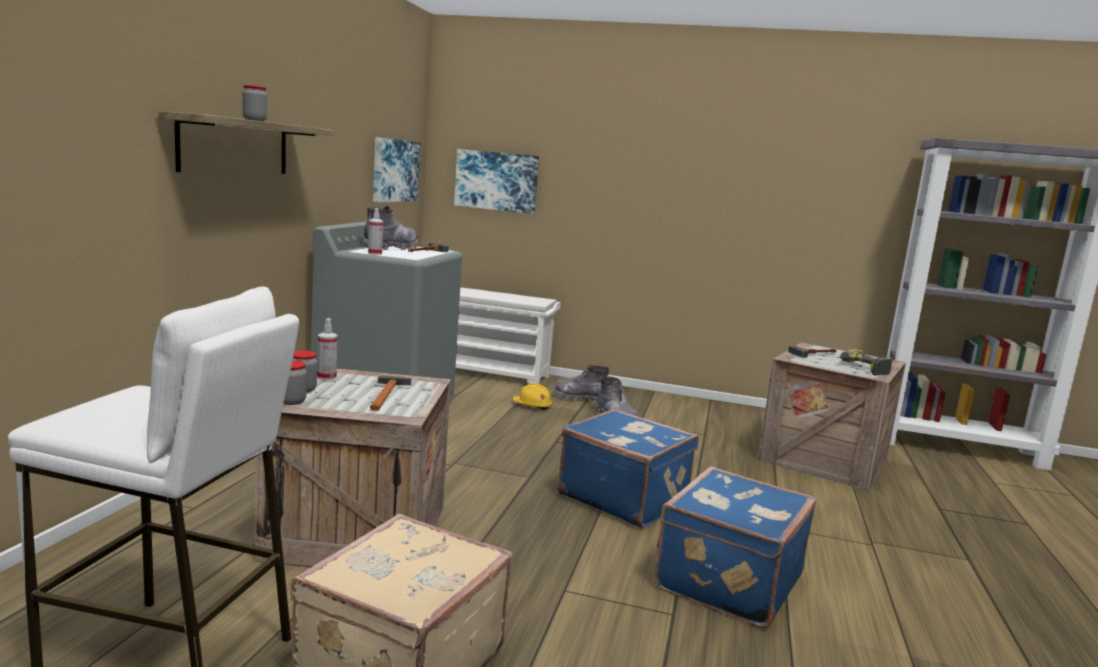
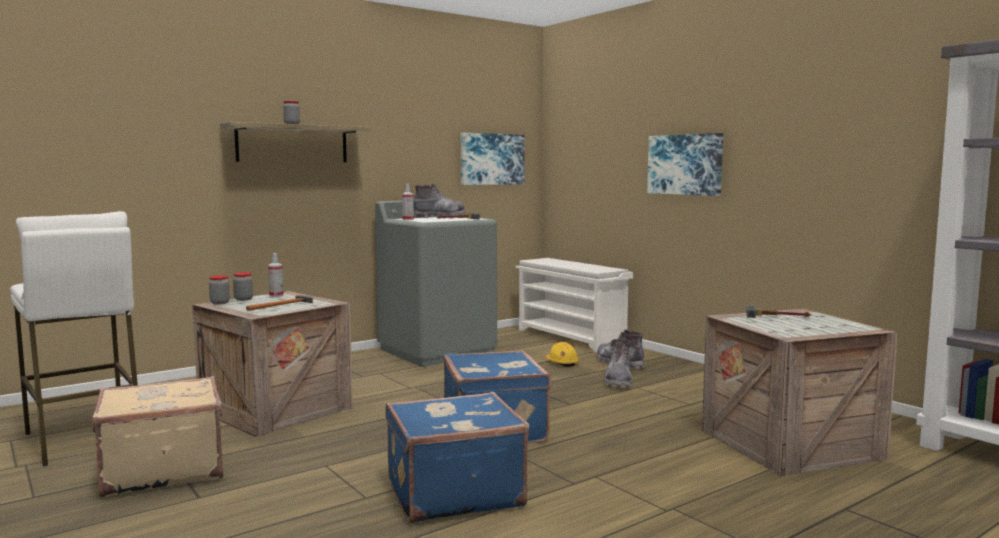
camera: 40 degrees right, 5 degrees down
(496, 181) = (586, 161): picture -> picture (685, 164)
(860, 369) = (793, 330): power drill -> none

